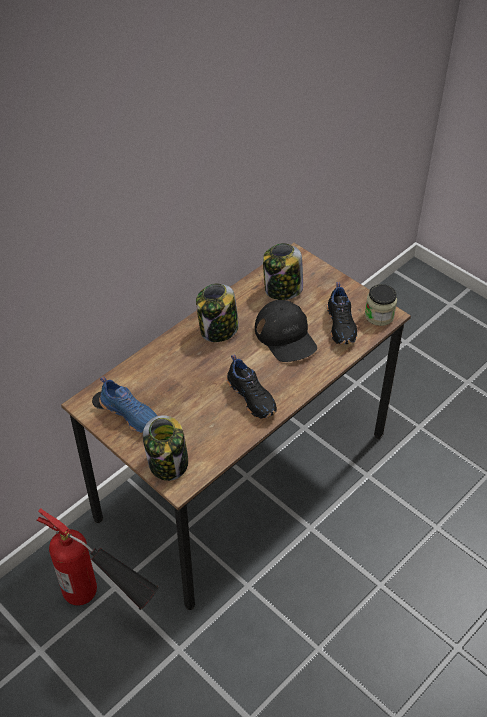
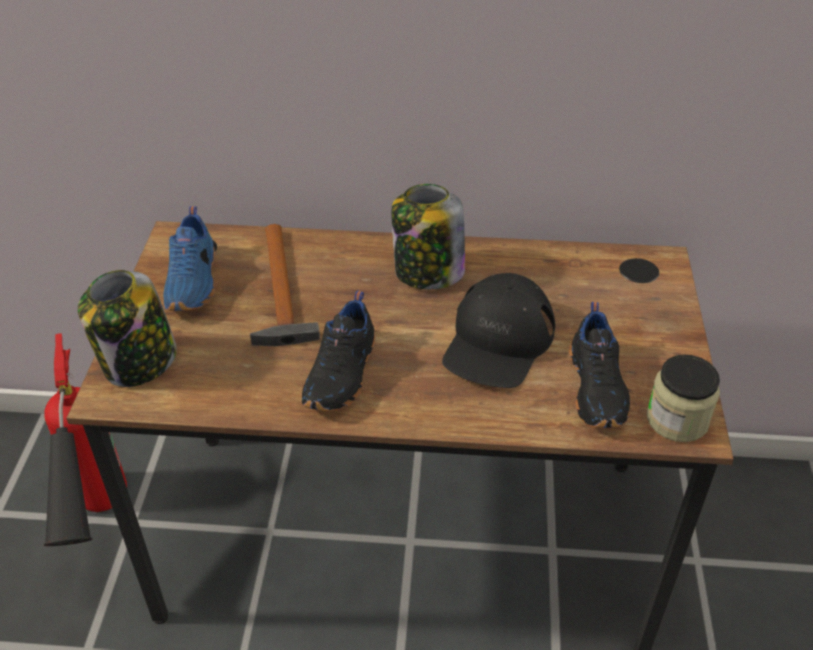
camera: 50 degrees right, 5 degrees down
(174, 387) = (280, 292): none -> hammer
(282, 289) = (581, 287): jar -> none
(342, 325) = (598, 388): black shoe -> black shoe turned 45 degrees counterclockwise

